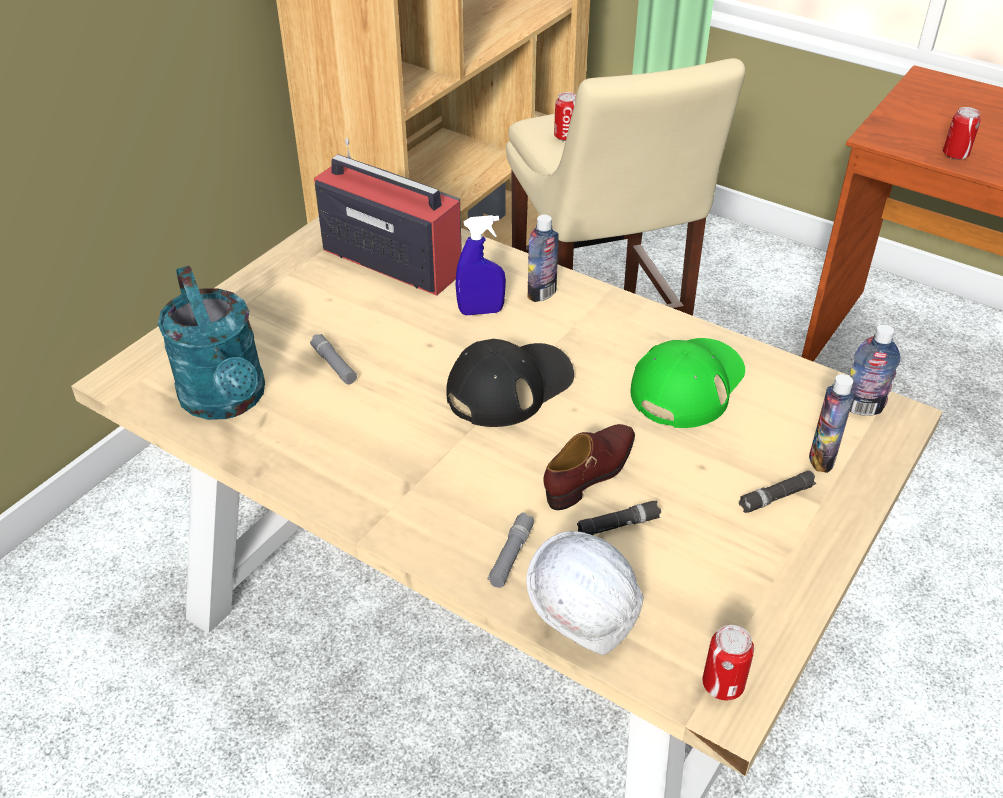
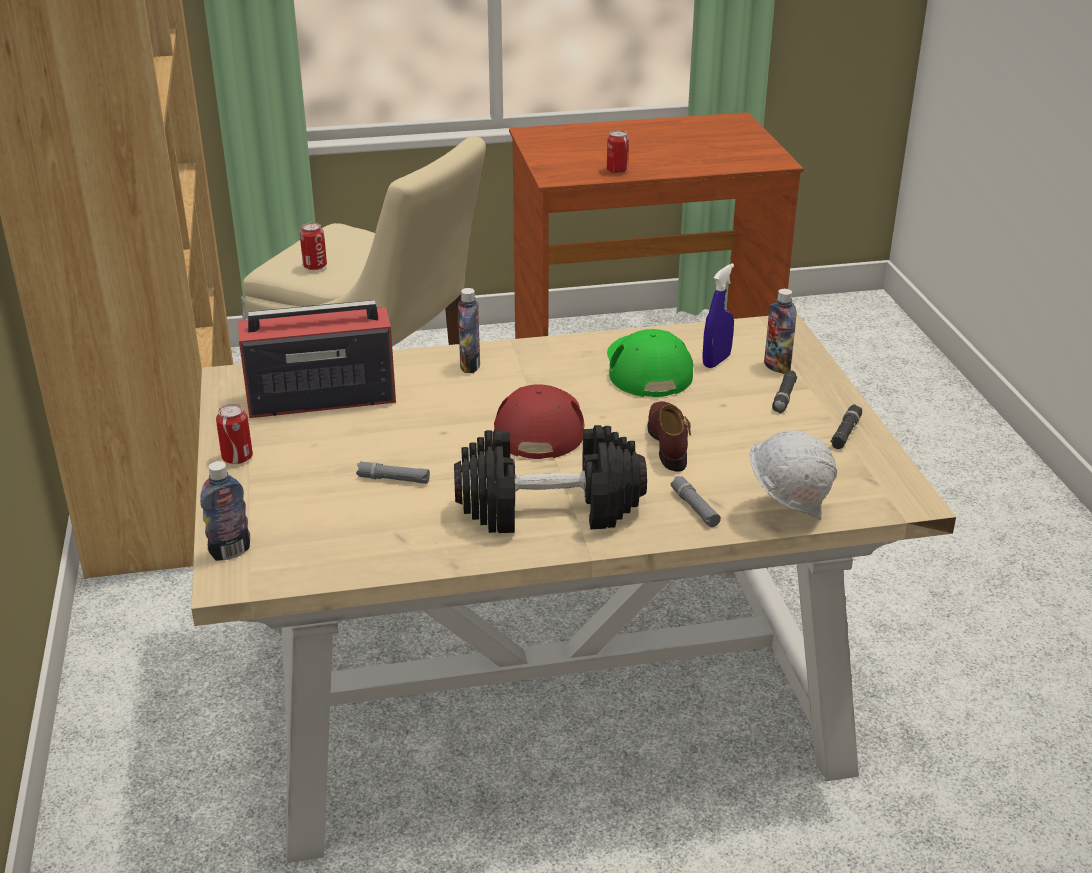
camera: 45 degrees left, 10 degrees down
(227, 401) = (350, 542): turquoise watering can -> none
(398, 470) = (550, 508): none -> black dumbbell
(481, 311) = (445, 396): blue spray bottle -> blue spray bottle (716, 361)
(509, 386) = (540, 426): black cap -> red cap
(618, 525) = (727, 458): black flashlight -> black flashlight (845, 432)
(723, 684) = (895, 493): can -> can (237, 458)
(862, 408) = (757, 331): bottle -> bottle (230, 551)

